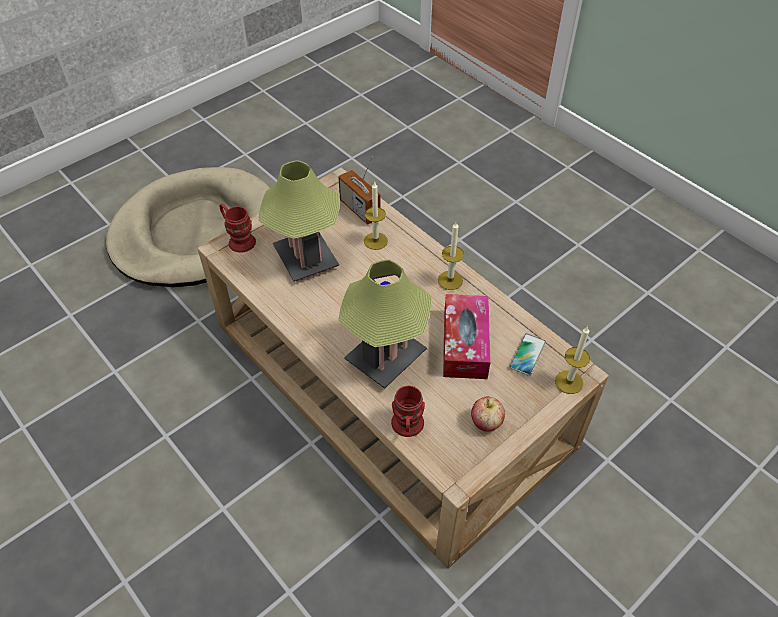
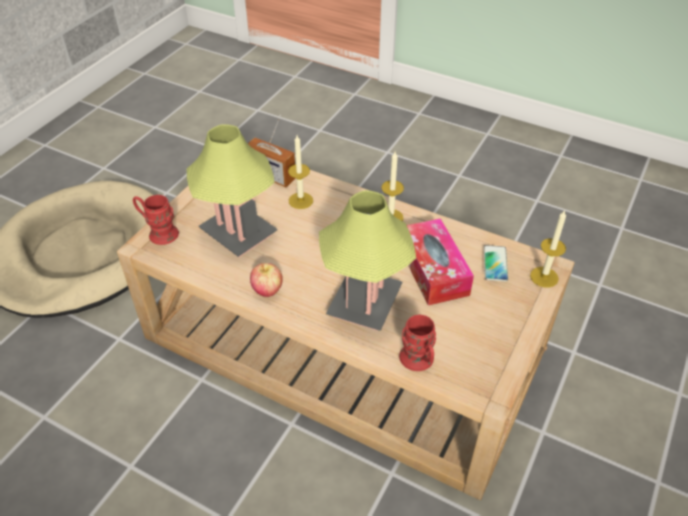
camera: 20 degrees left, 5 degrees down
(486, 422) = (490, 334): apple -> apple (267, 290)

